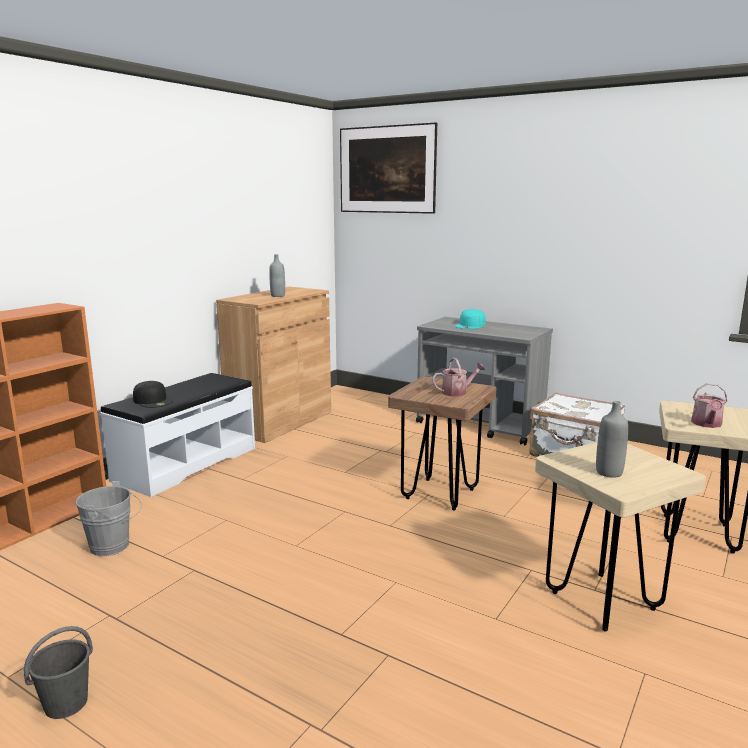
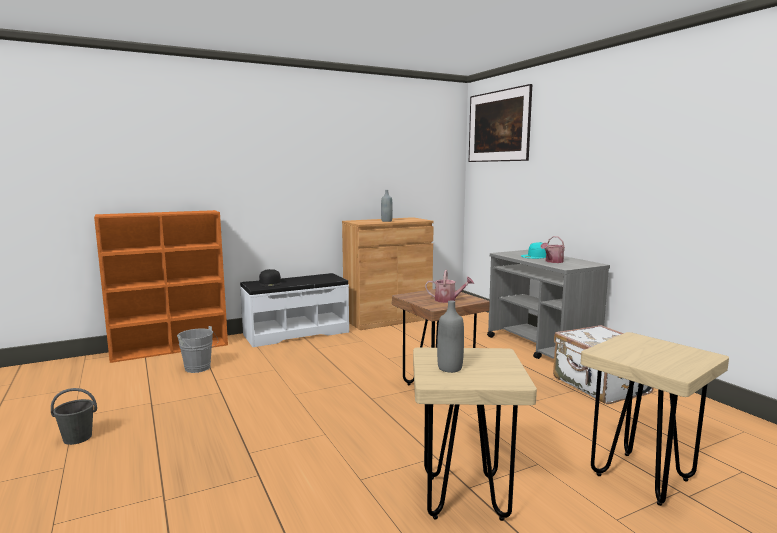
camera: 30 degrees right, 5 degrees down
(707, 424) = (633, 356): watering can -> watering can (552, 261)

